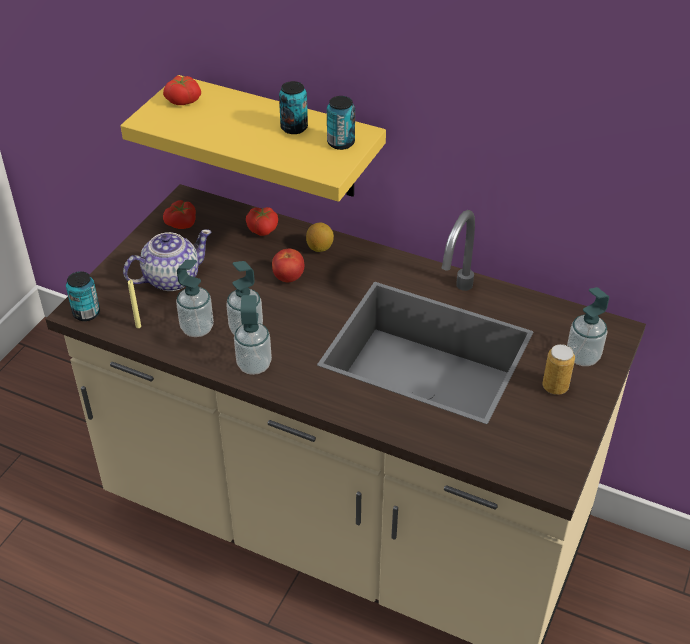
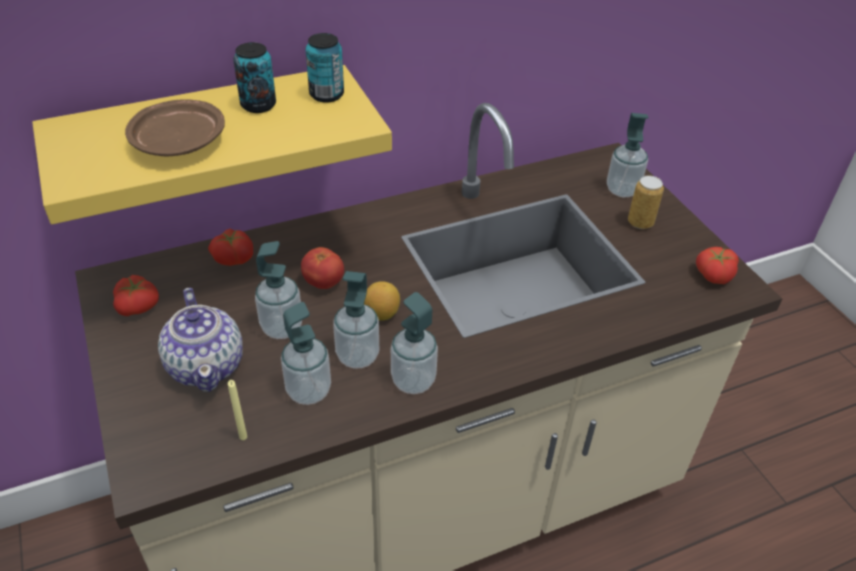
camera: 50 degrees left, 0 degrees up
(86, 313) = (161, 471): can -> none
(171, 278) = (207, 365): teapot -> teapot turned 150 degrees clockwise
(183, 100) = (85, 140): tomato -> tomato (712, 275)
(222, 127) = (179, 142): none -> brown plate
(231, 286) = (282, 327): none -> soap dispenser
(320, 248) = (312, 239): lemon -> lemon (381, 314)

